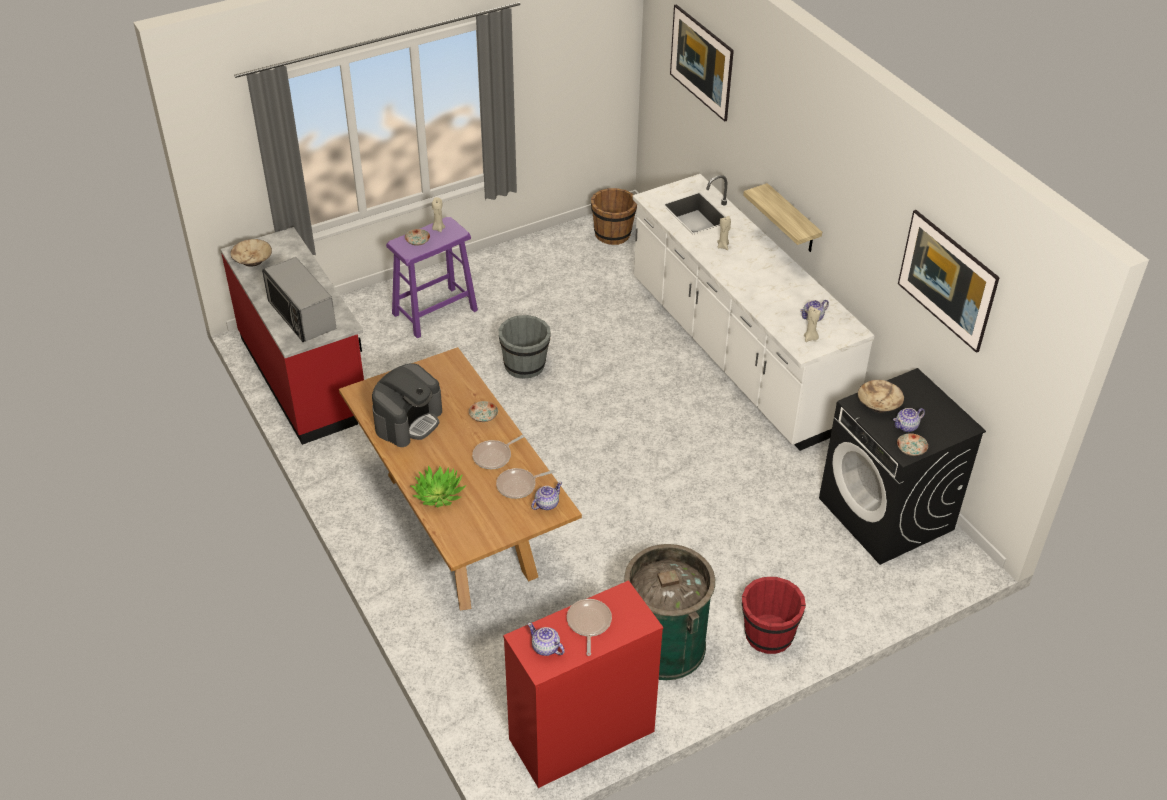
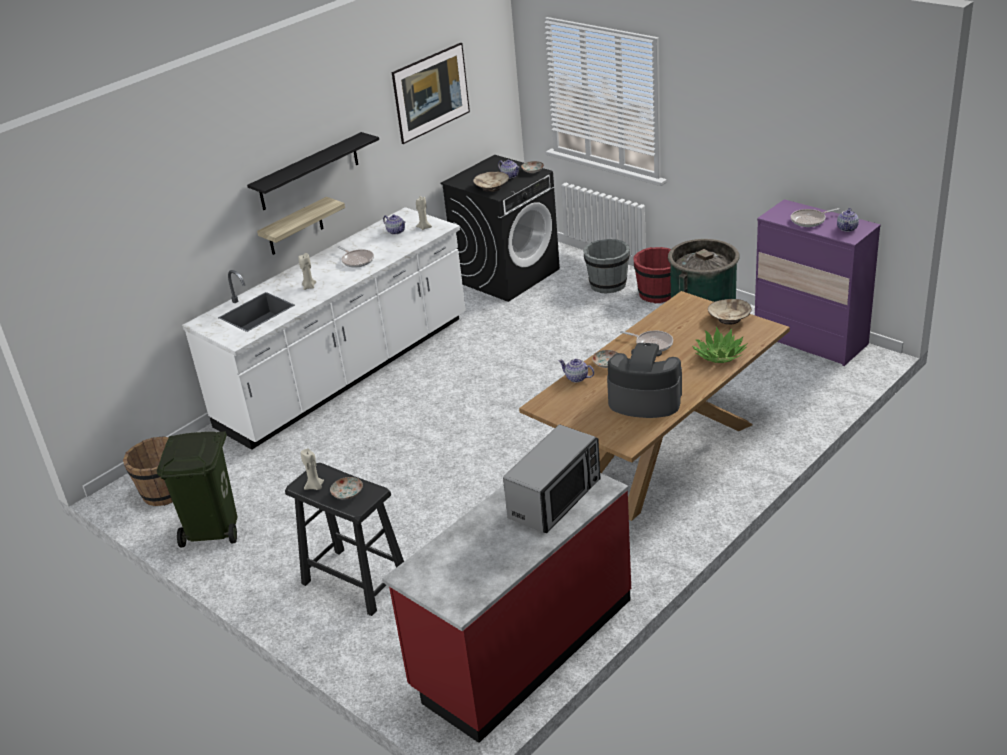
camera: 105 degrees left, 10 degrees down
(252, 260) = (471, 584): beige bowl -> beige bowl (729, 318)
(435, 312) = (355, 580): purple stool -> black stool
(519, 485) = (675, 323): frying pan -> frying pan (357, 260)
(525, 365) = (420, 485): grey bucket -> grey bucket (608, 285)
(546, 504) = (684, 306): teapot -> teapot (577, 378)
(548, 254) = (214, 529): none -> green trash can
(581, 735) = (810, 340): red dresser -> purple dresser
(700, 79) = (133, 238): picture -> none
(817, 194) = (309, 172): none -> black shelf

